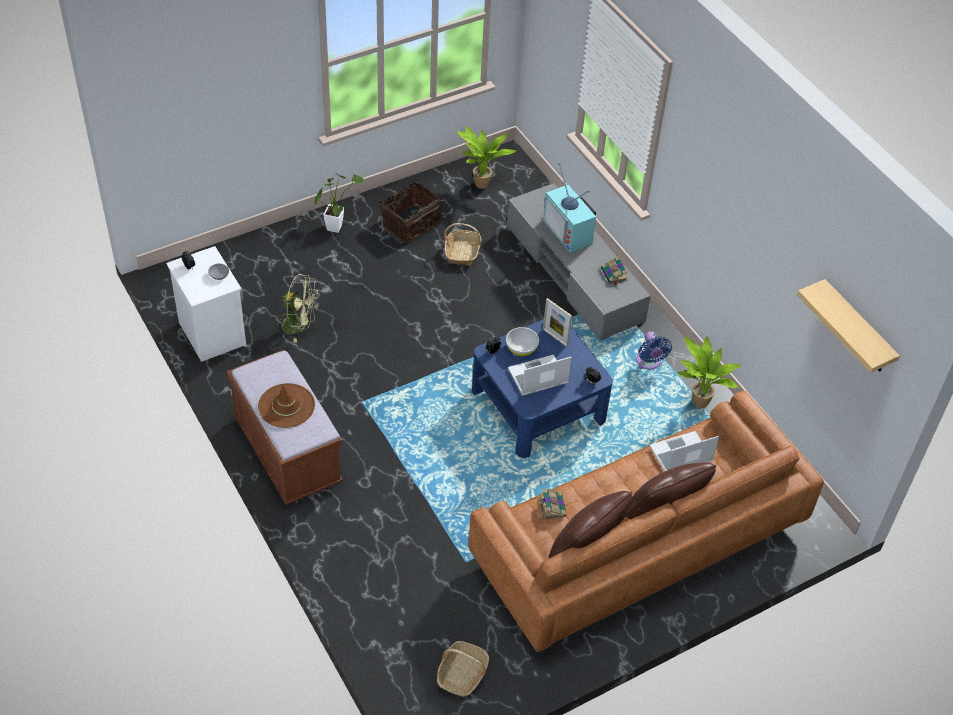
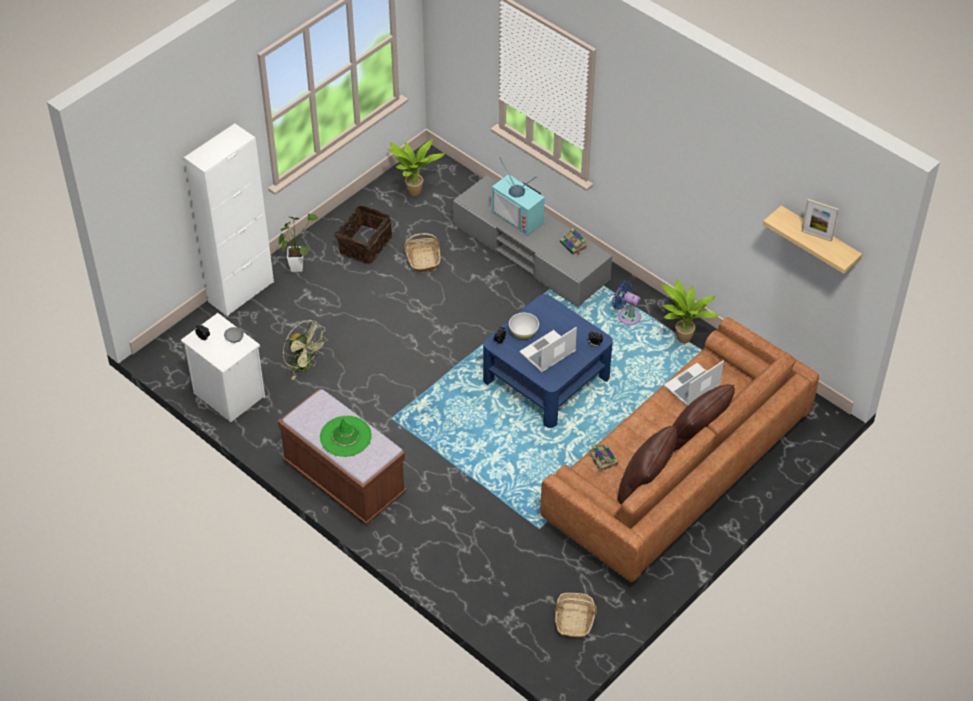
camera: 15 degrees left, 0 degrees up
(270, 237) = (241, 292): none -> white cabinet
(286, 406) = (345, 436): brown hat -> green hat
(299, 326) = (305, 366): green fan -> green fan turned 45 degrees clockwise
(555, 337) = (548, 314): picture frame -> picture frame (816, 235)
(648, 363) = (626, 316): blue fan -> blue fan turned 150 degrees clockwise

